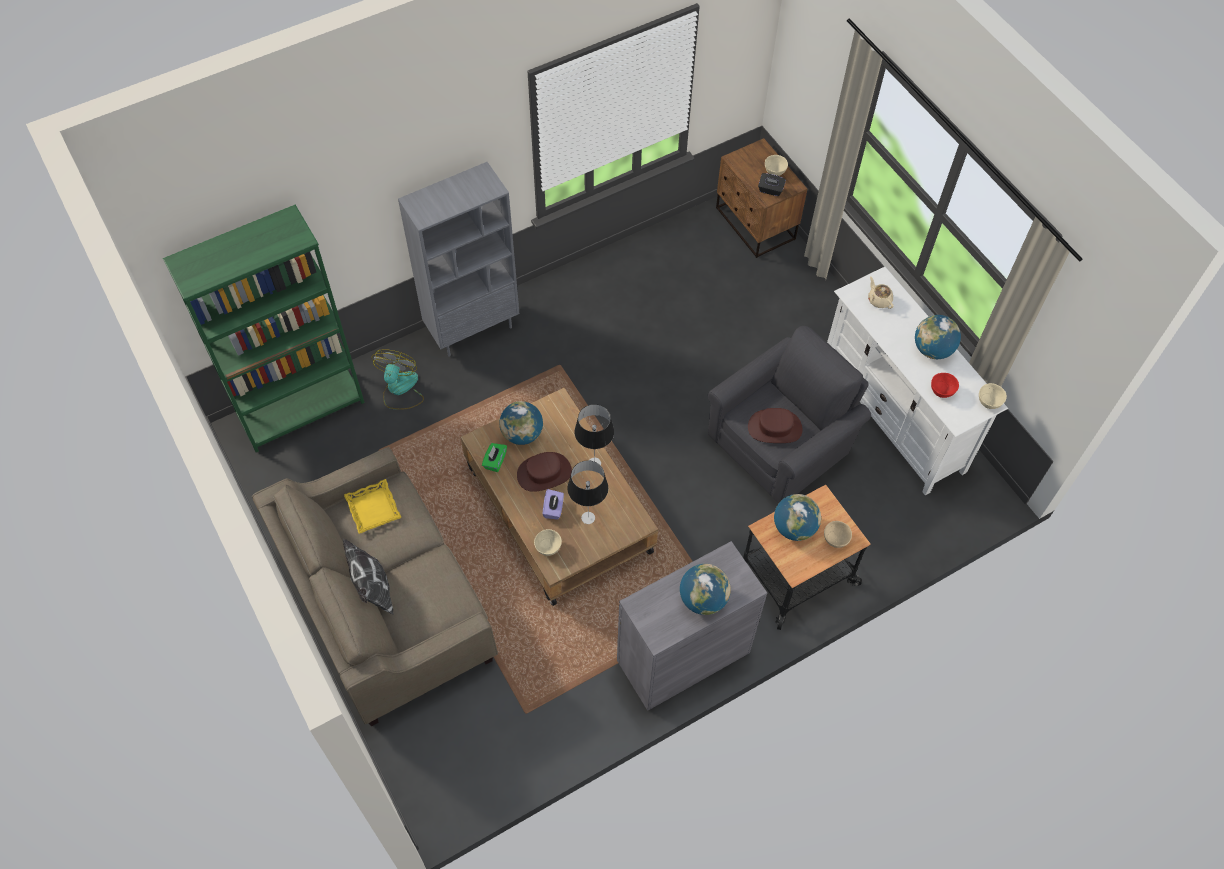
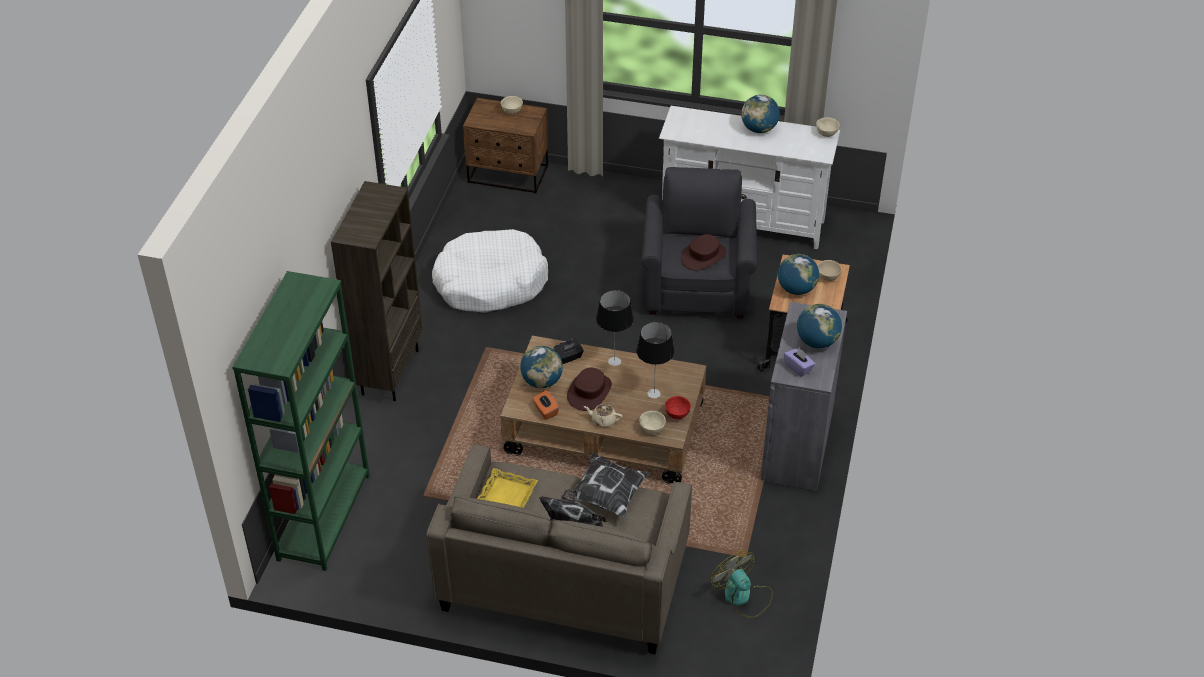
camera: 45 degrees left, 15 degrees down
(400, 389) = (386, 447): fan -> fan (742, 597)
(434, 575) = (605, 496): none -> pillow
(473, 328) = (389, 372): grey bookcase -> brown bookcase
(495, 461) = (545, 411): green tissue box -> orange tissue box
(553, 509) = (624, 406): purple tissue box -> purple tissue box (798, 367)
(628, 311) = (490, 283): none -> white dog bed
(770, 190) = (524, 123): black tissue box -> black tissue box (568, 357)
(879, 300) = (692, 124): beige teapot -> beige teapot (603, 420)
(941, 391) = (793, 146): red bowl -> red bowl (677, 415)

